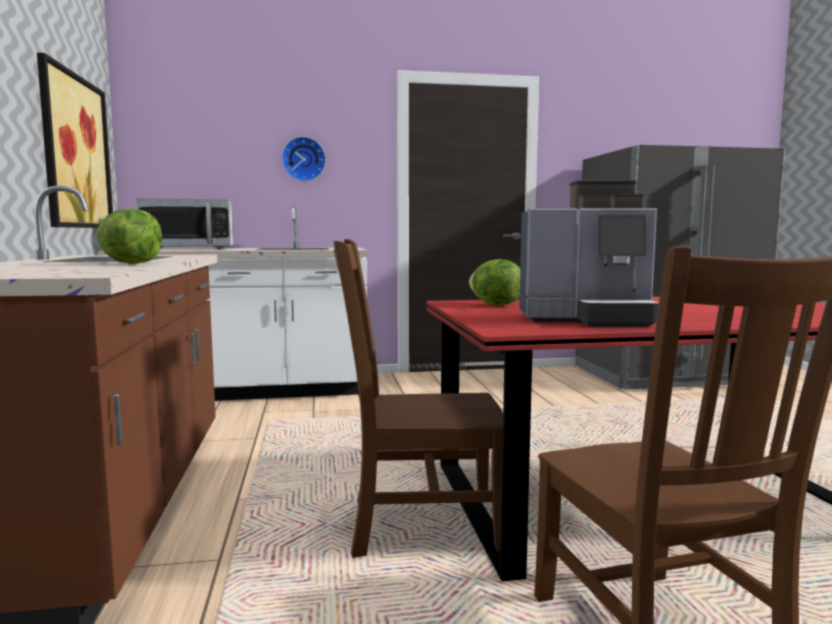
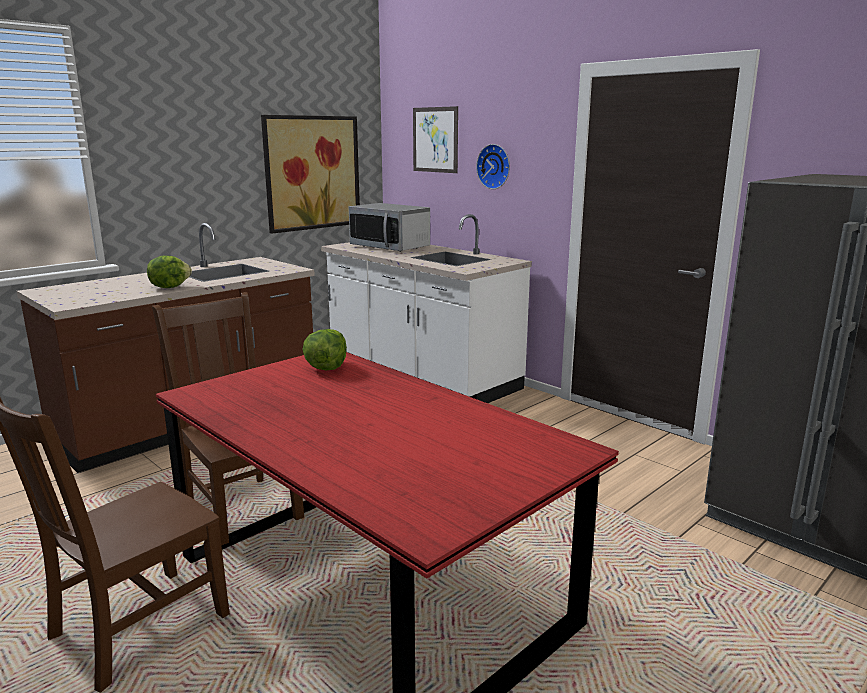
camera: 55 degrees right, 10 degrees up
(213, 131) = (435, 140): none -> picture
(587, 319) = (265, 405): coffee machine -> none

